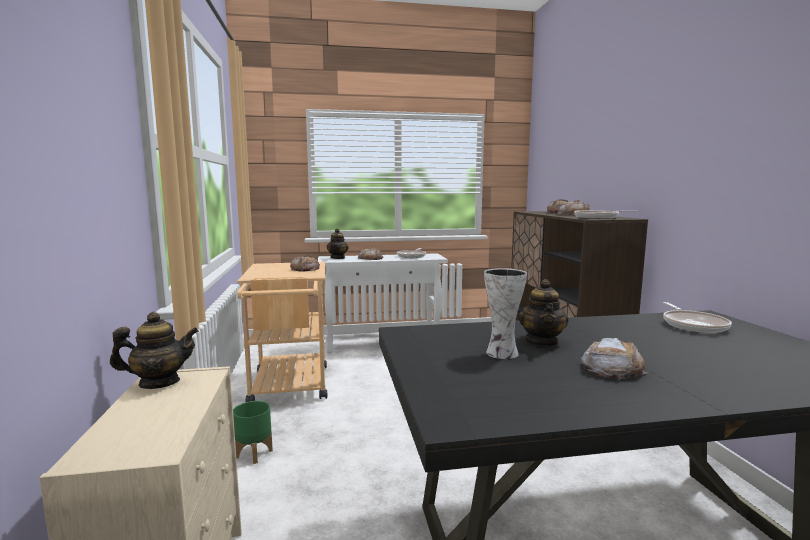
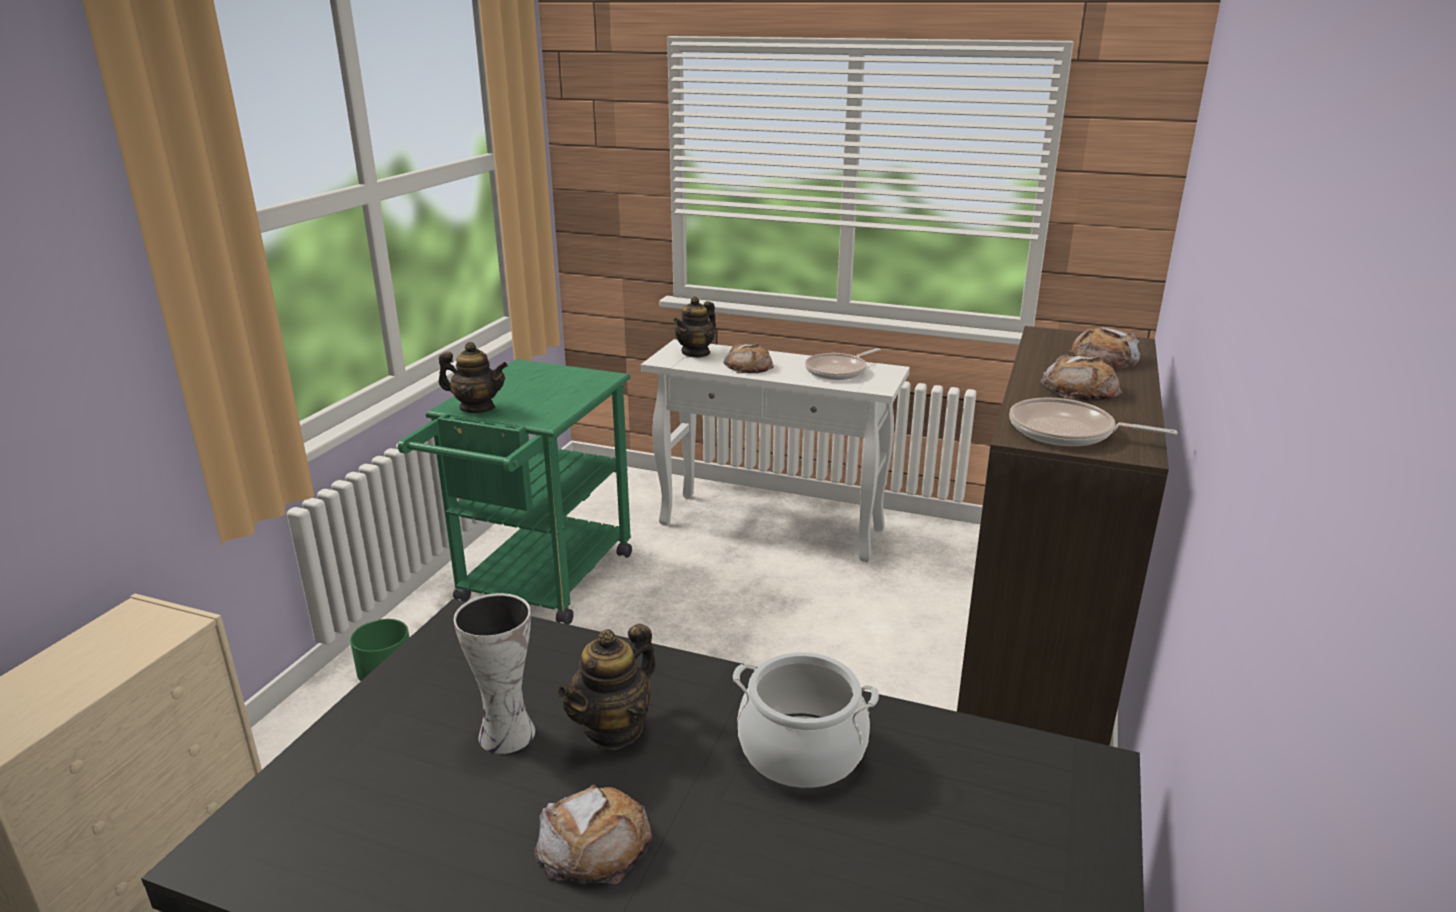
camera: 30 degrees right, 15 degrees up
(159, 383) = (124, 623): teapot -> teapot (477, 408)
(289, 388) = (538, 585): beige cart -> green cart
(305, 269) = (561, 397): bread -> none
(621, 331) = (802, 751): none -> cooking pot
(693, 325) = (985, 788): frying pan -> none

